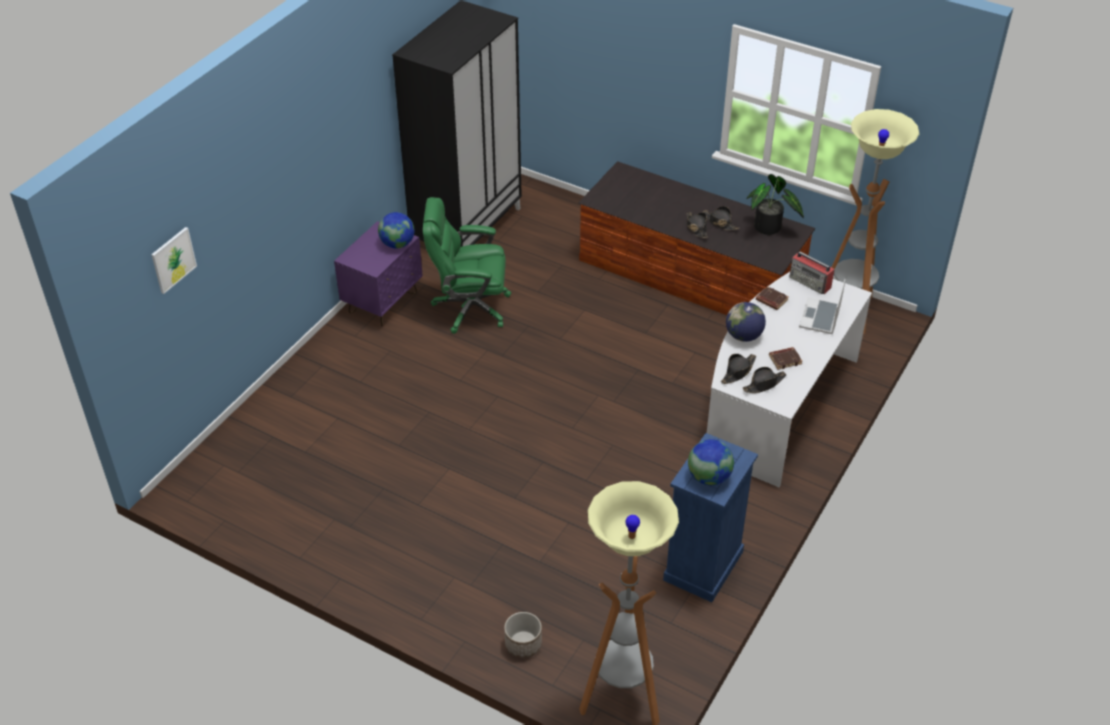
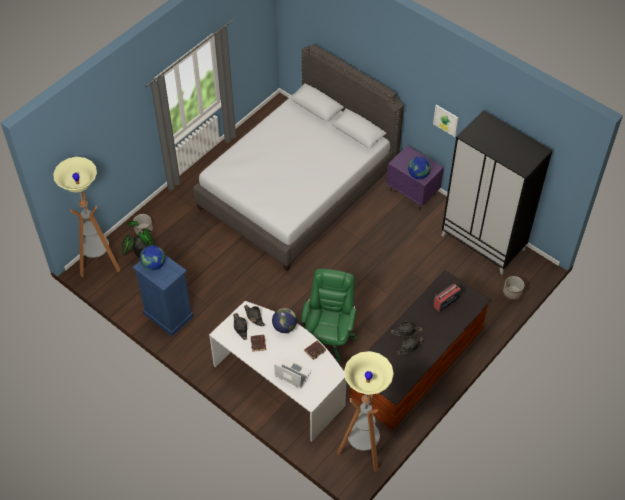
camera: 100 degrees right, 10 degrees up
(173, 260) = (321, 29): picture -> picture (446, 120)
(388, 438) = (297, 188): none -> grey bed
(469, 308) = (401, 235): green office chair -> green office chair (329, 338)
(548, 199) = (512, 292): none -> planter
(769, 229) = (398, 375): potted plant -> potted plant (140, 252)
(810, 282) = (328, 378): radio -> radio (445, 302)

